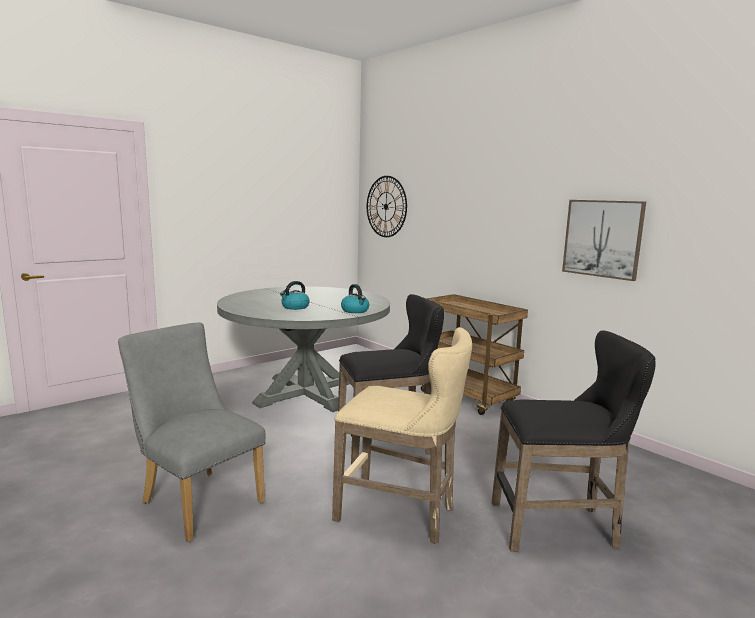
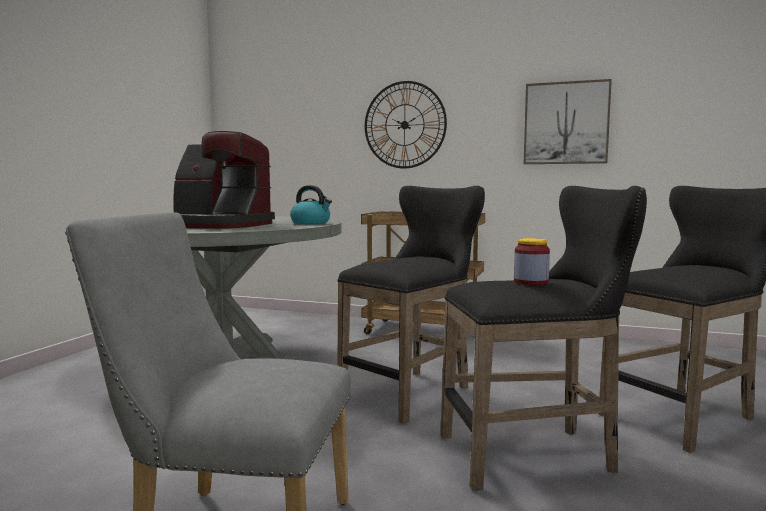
camera: 30 degrees left, 5 degrees down
(295, 307) = (220, 225): kettle -> coffee machine
(386, 206) = (260, 115): wall clock -> wall clock (404, 125)
(395, 397) = (531, 282): none -> jar
(401, 514) = (535, 455): beige stool -> black stool

